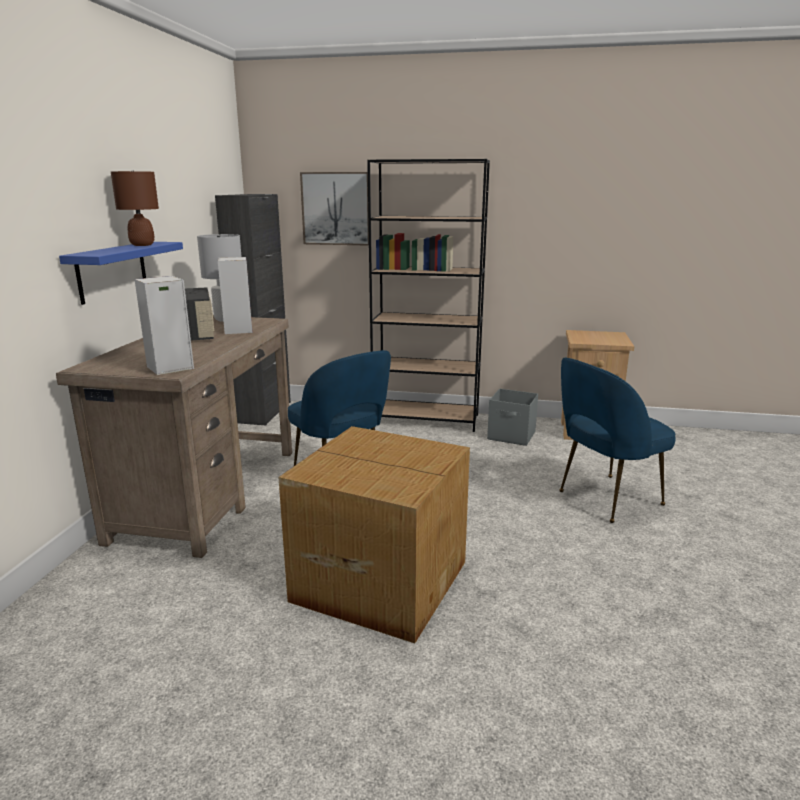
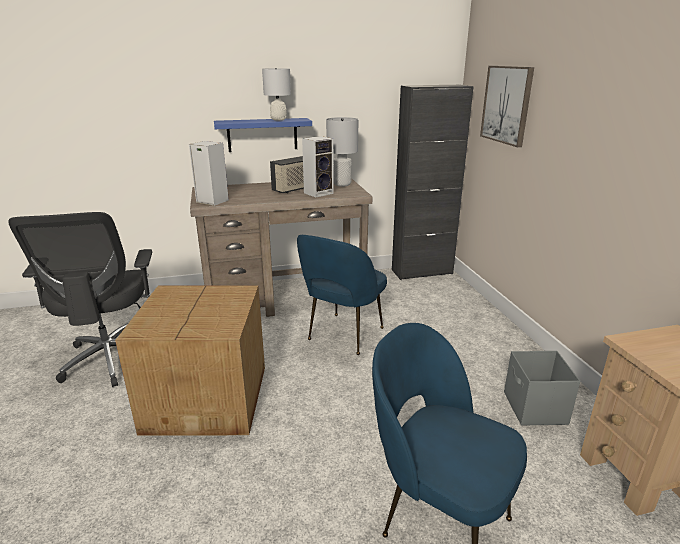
camera: 65 degrees right, 5 degrees up
(141, 245) = (278, 120): brown table lamp -> grey table lamp
(189, 665) = (109, 357): none -> office chair
(426, 419) = (505, 343): beige bookcase -> none

